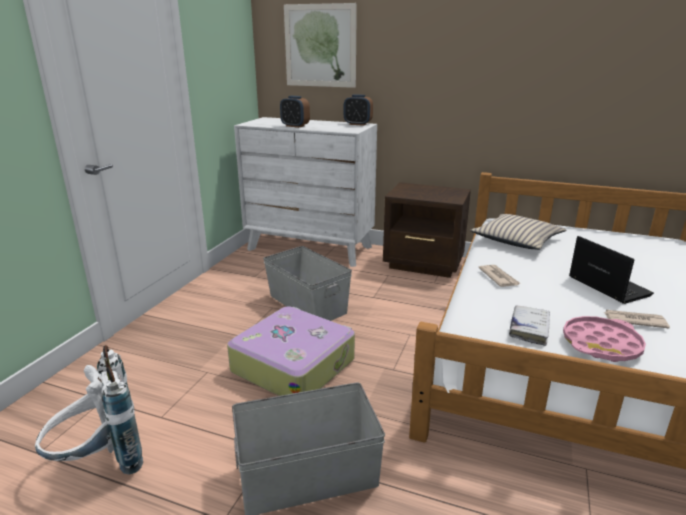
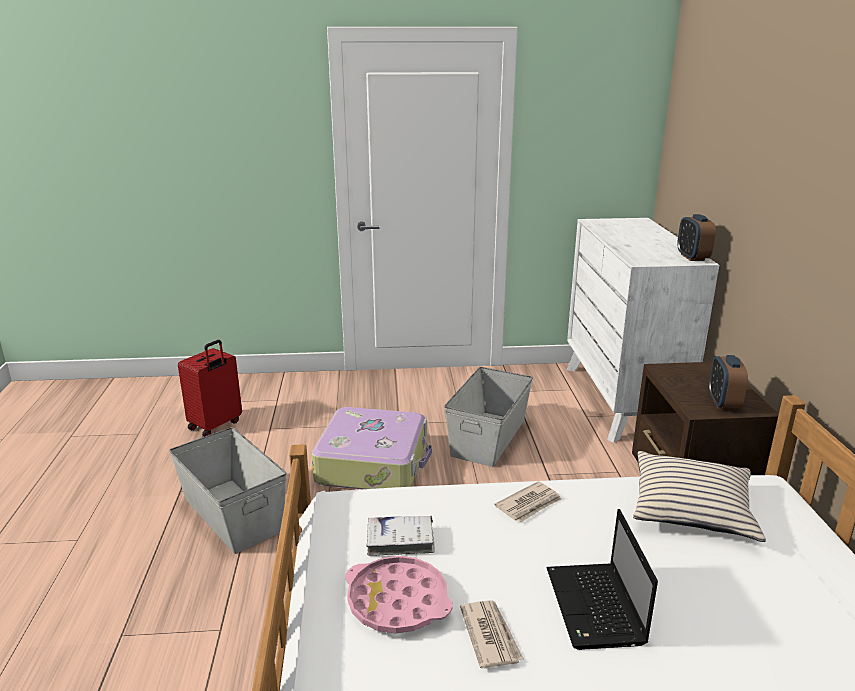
camera: 65 degrees right, 0 degrees up
(100, 462) = (216, 425): white backpack -> red suitcase
(295, 126) = (620, 237): alarm clock -> alarm clock (723, 403)
(320, 46) = (704, 138): picture -> none
(607, 286) = (596, 608): laptop -> laptop turned 135 degrees clockwise

